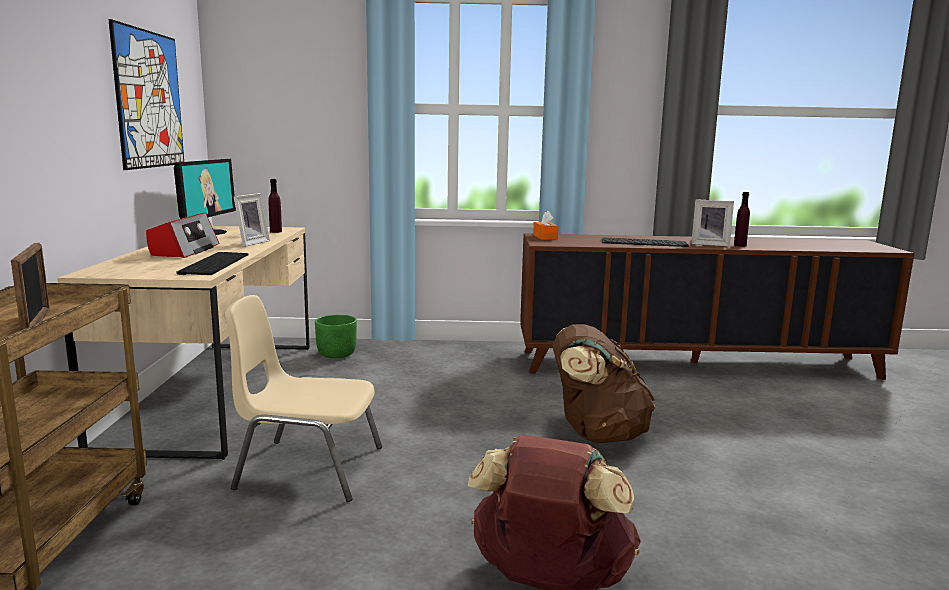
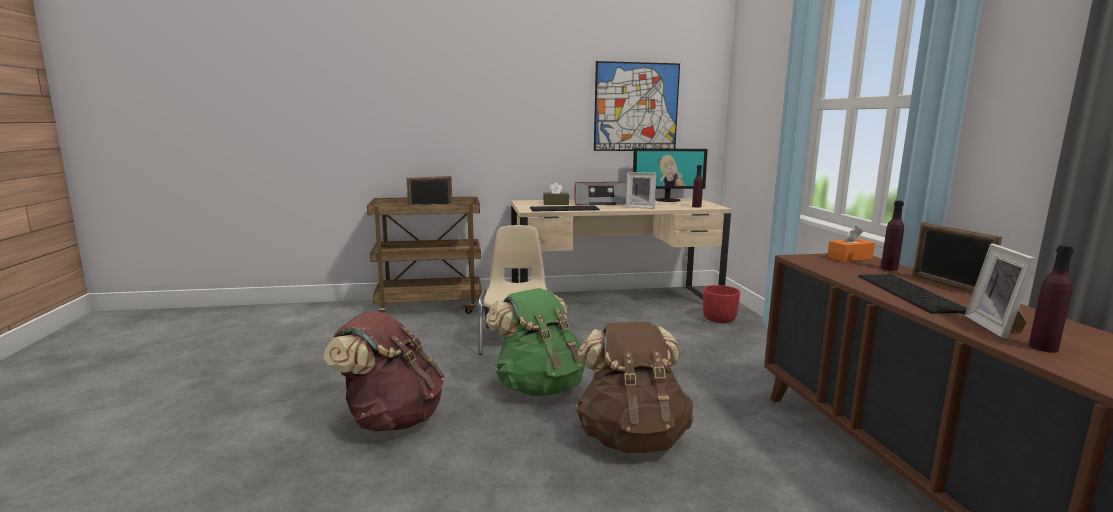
camera: 80 degrees right, 0 degrees up
(154, 263) = (556, 204): none -> brown tissue box
(337, 354) = (719, 319): green planter -> red planter
(475, 466) = (539, 387): none -> green backpack
(578, 236) = (889, 268): none -> purple bottle
(623, 236) = (948, 285): none -> picture frame

